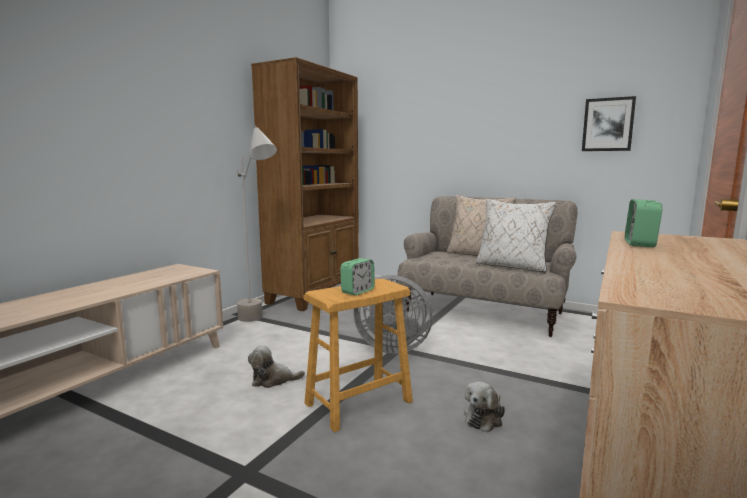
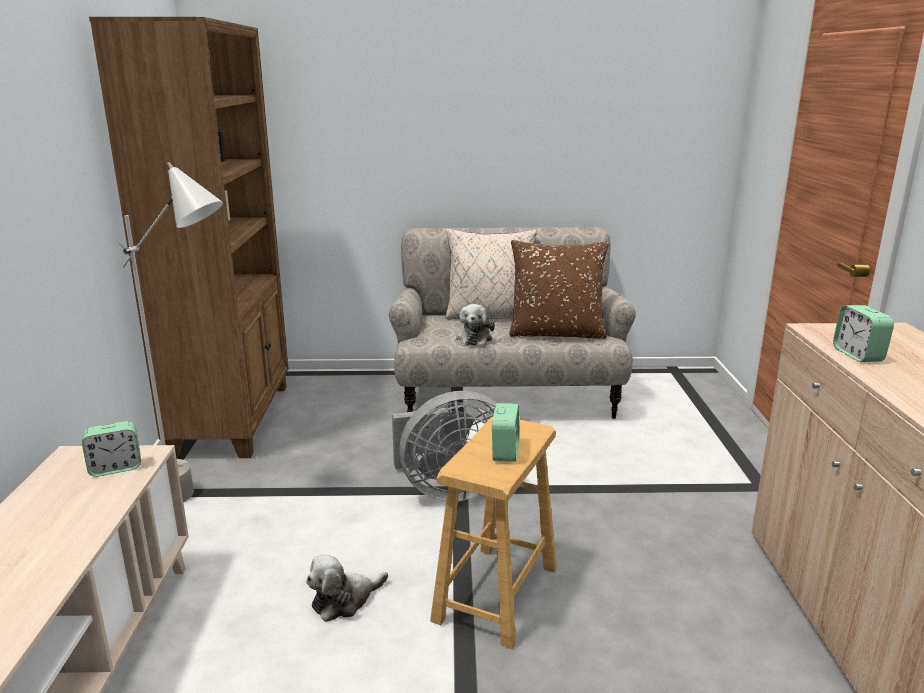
camera: 30 degrees left, 10 degrees up
(183, 273) = (115, 468): none -> alarm clock
(484, 418) = (648, 561): plush toy -> plush toy (474, 338)
(512, 266) = (556, 333): white pillow -> brown pillow
(608, 124) = (642, 123): picture -> none

